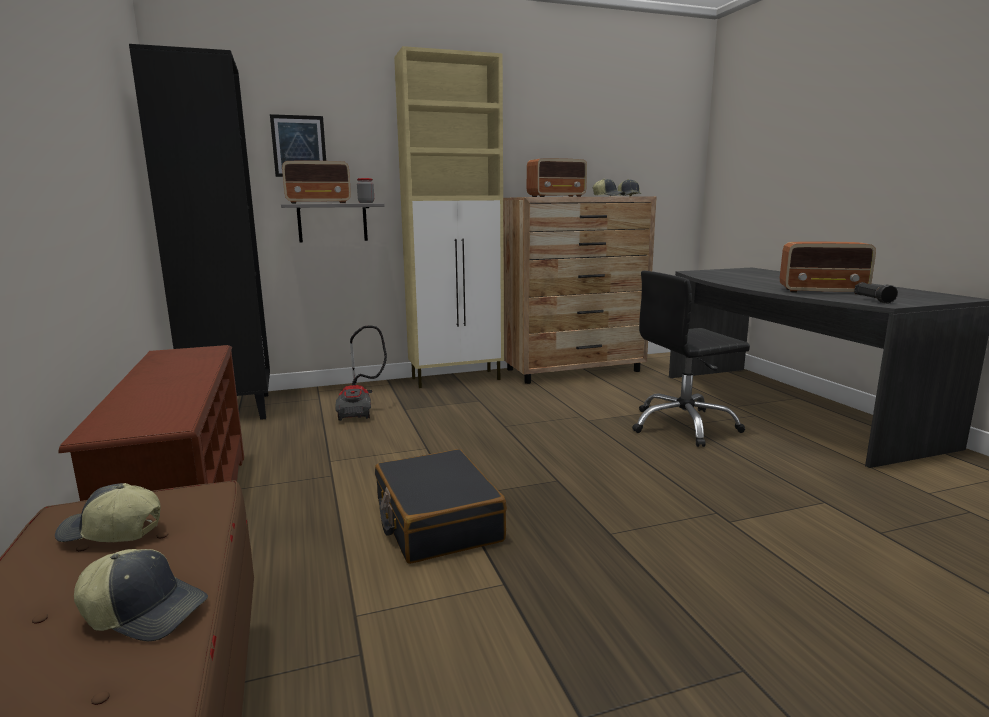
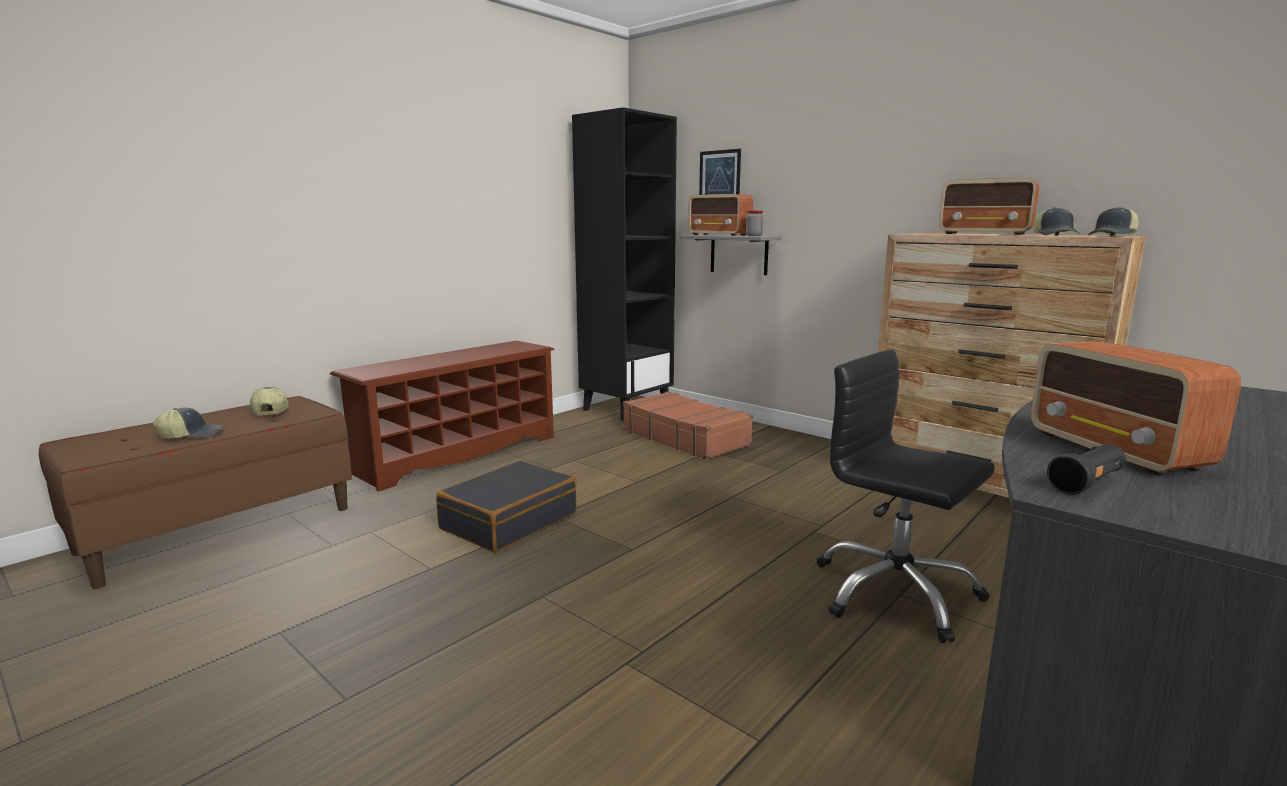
camera: 60 degrees right, 0 degrees up
(146, 612) = (192, 435): cap -> cap turned 90 degrees counterclockwise
(359, 409) = (685, 437): vacuum cleaner -> brown suitcase
(457, 379) = (825, 447): beige cabinet -> none

